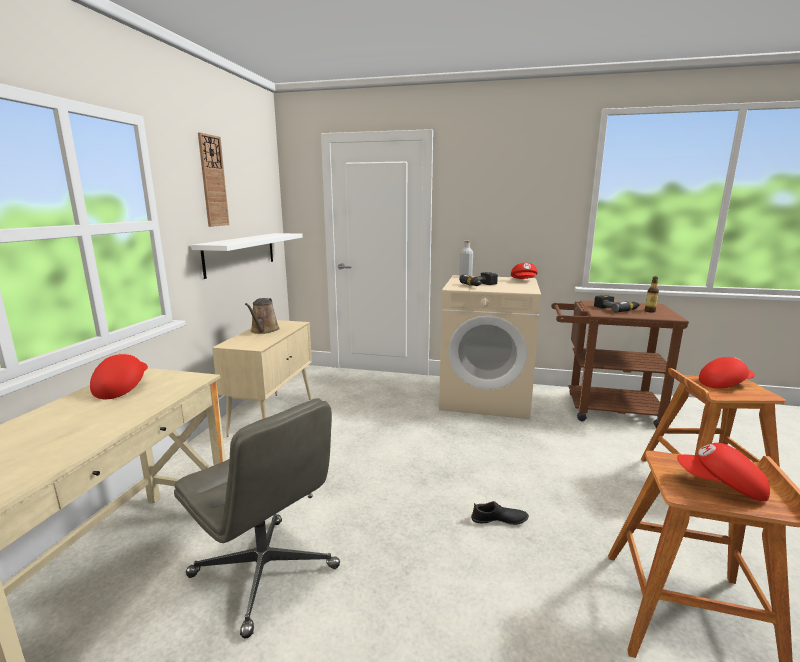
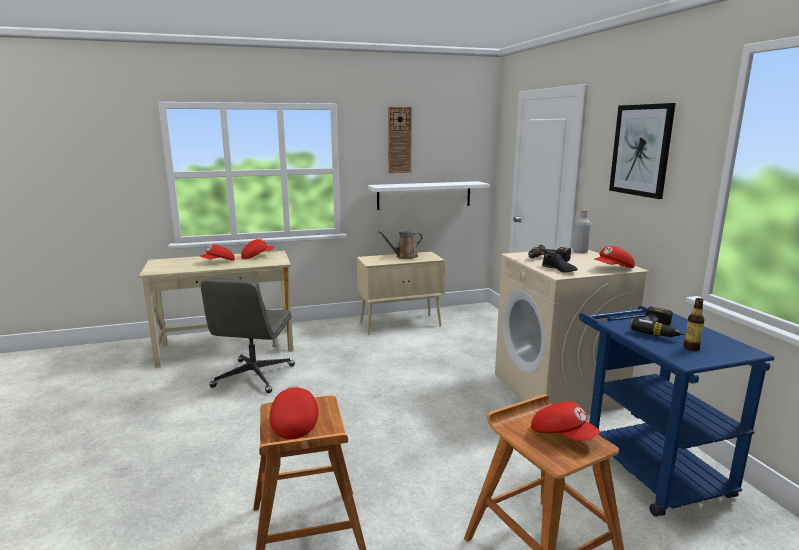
camera: 60 degrees right, 0 degrees up
(79, 421) = (218, 262): none -> red cap
(499, 520) = (357, 435): black shoe -> black shoe (559, 270)
(510, 186) = (641, 150): none -> picture
(603, 409) = (646, 466): brown cart -> blue cart

